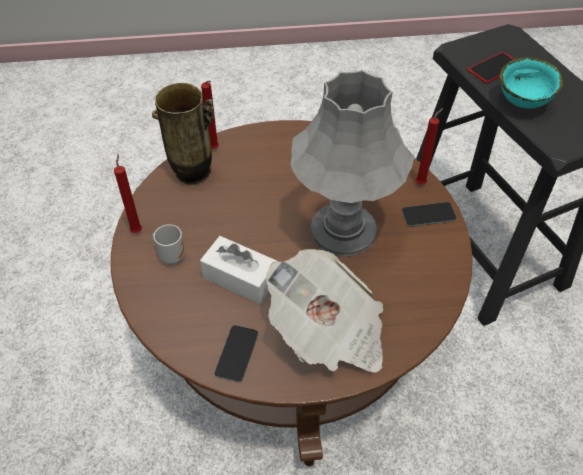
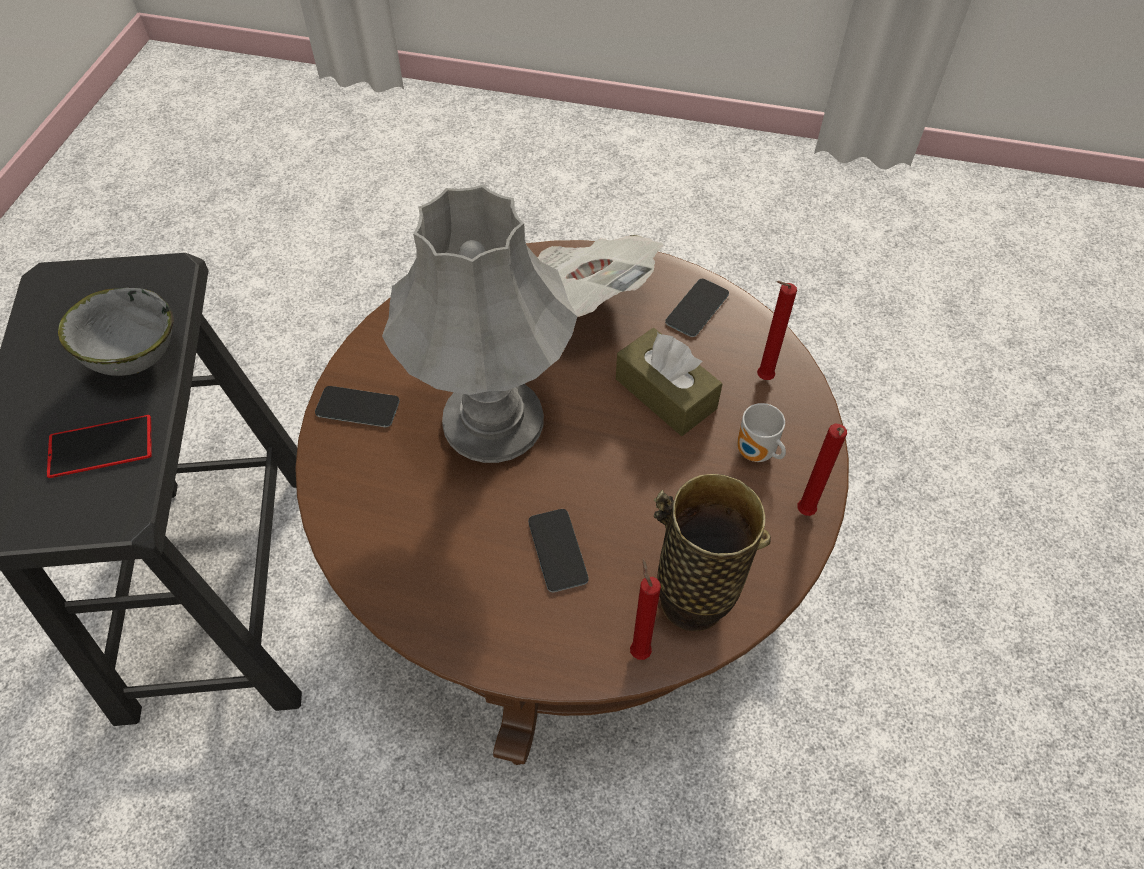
camera: 160 degrees left, 5 degrees up
(240, 278) = (665, 394): white tissue box -> brown tissue box
(271, 177) = (557, 550): none -> phone
(422, 182) = (326, 462): red candle -> red candle (761, 378)
(524, 103) = (134, 359): turquoise bowl -> grey bowl

